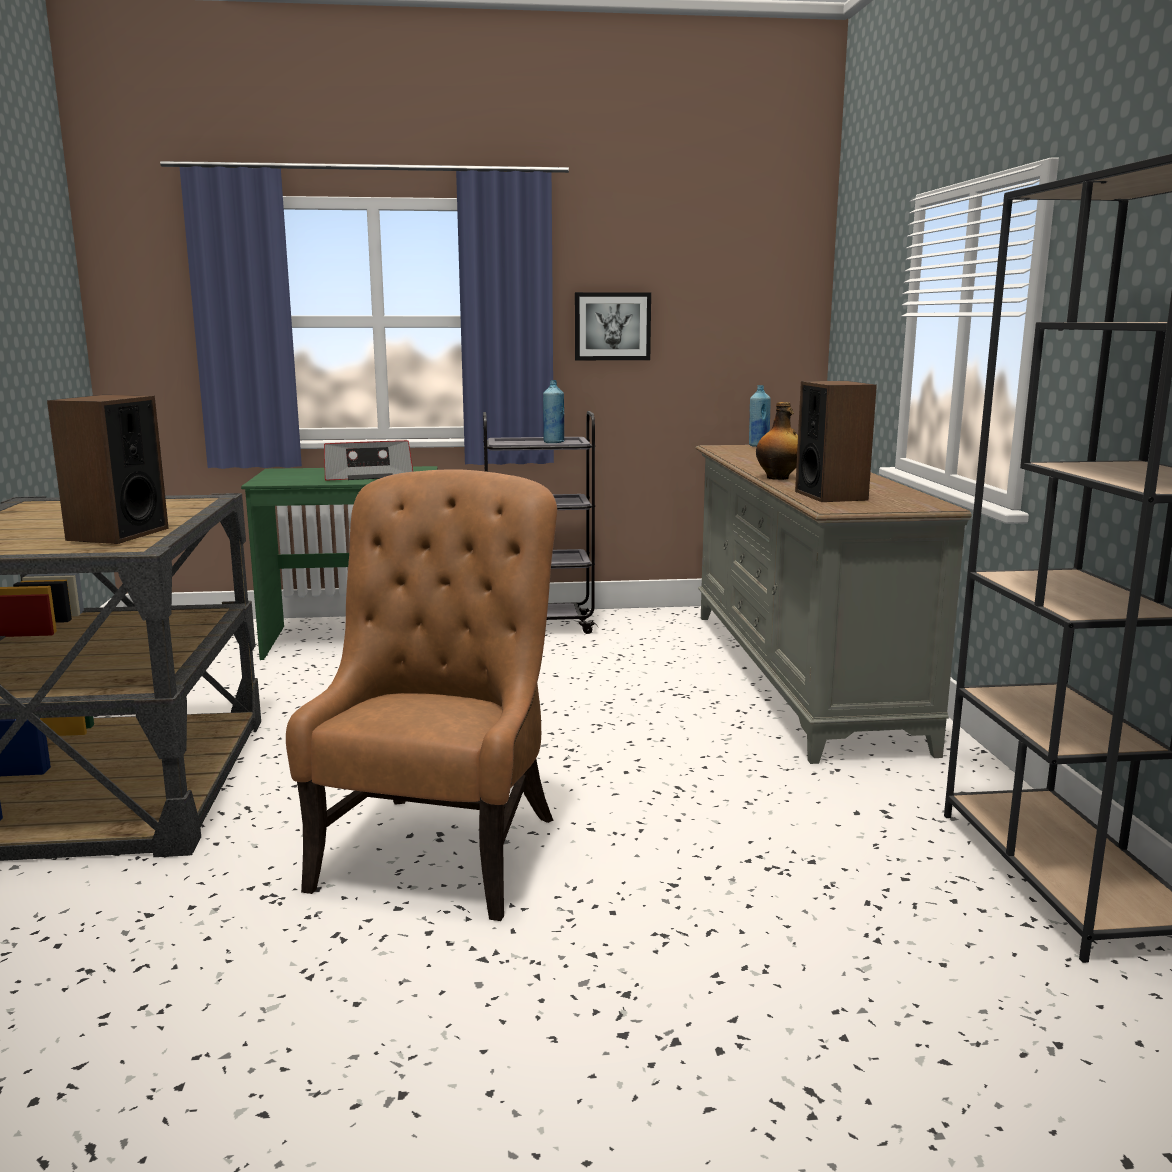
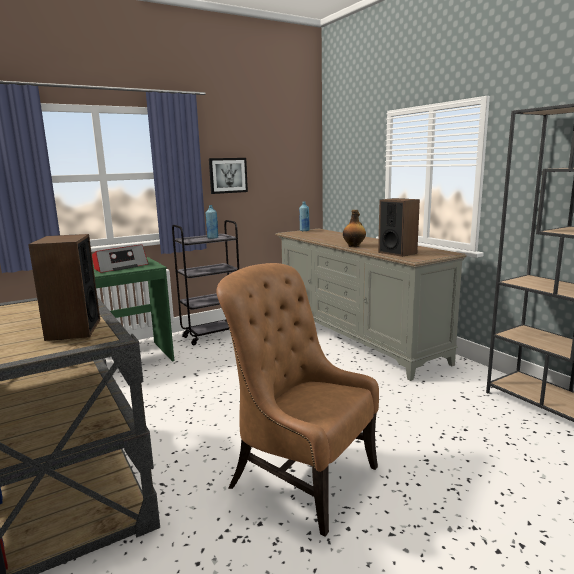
camera: 25 degrees left, 0 degrees up
(440, 851) = (301, 477): brown chair -> brown chair turned 45 degrees counterclockwise

